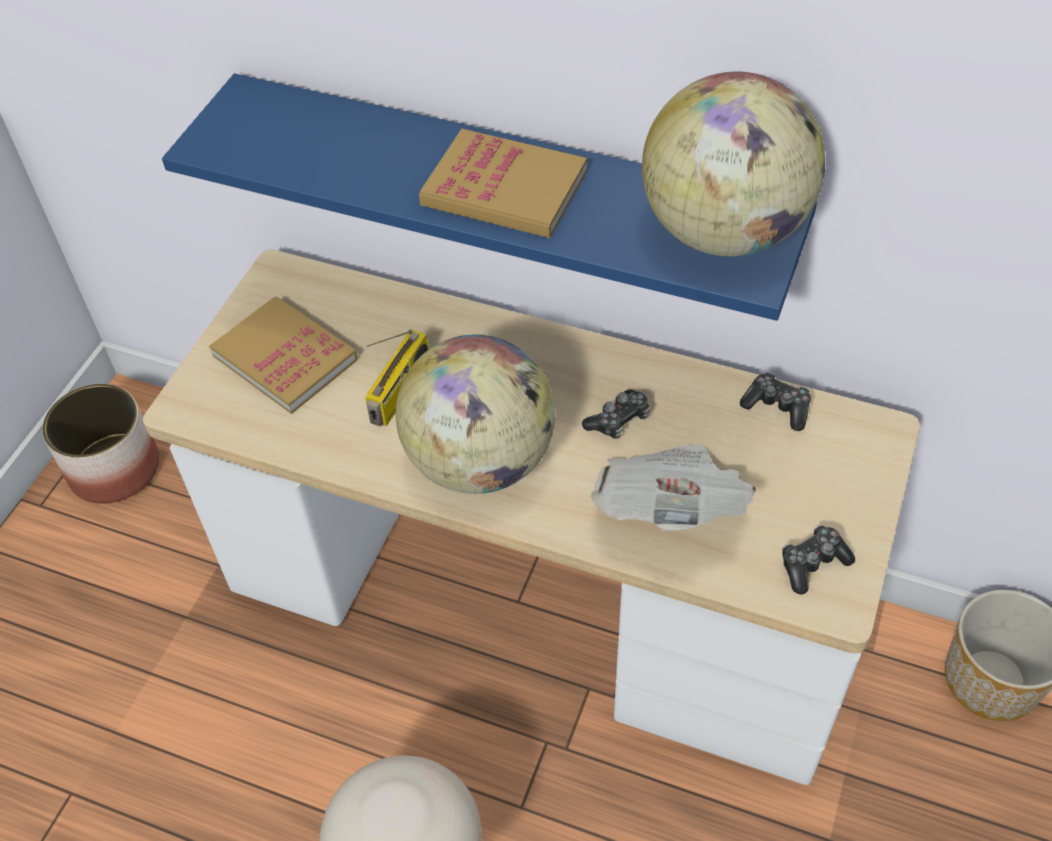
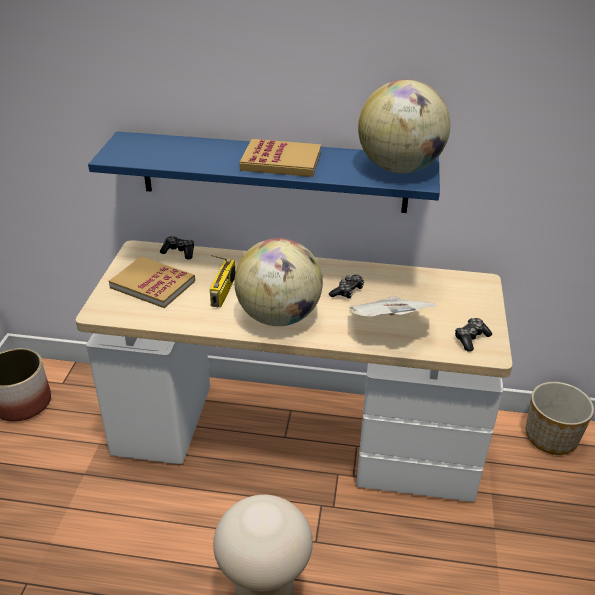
camera: 15 degrees left, 15 degrees down
(777, 407) = (427, 277): game controller -> game controller (179, 252)

